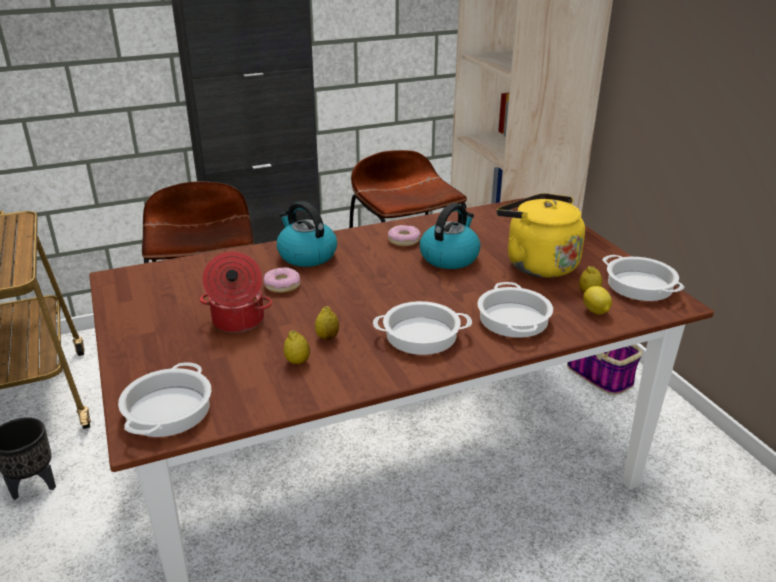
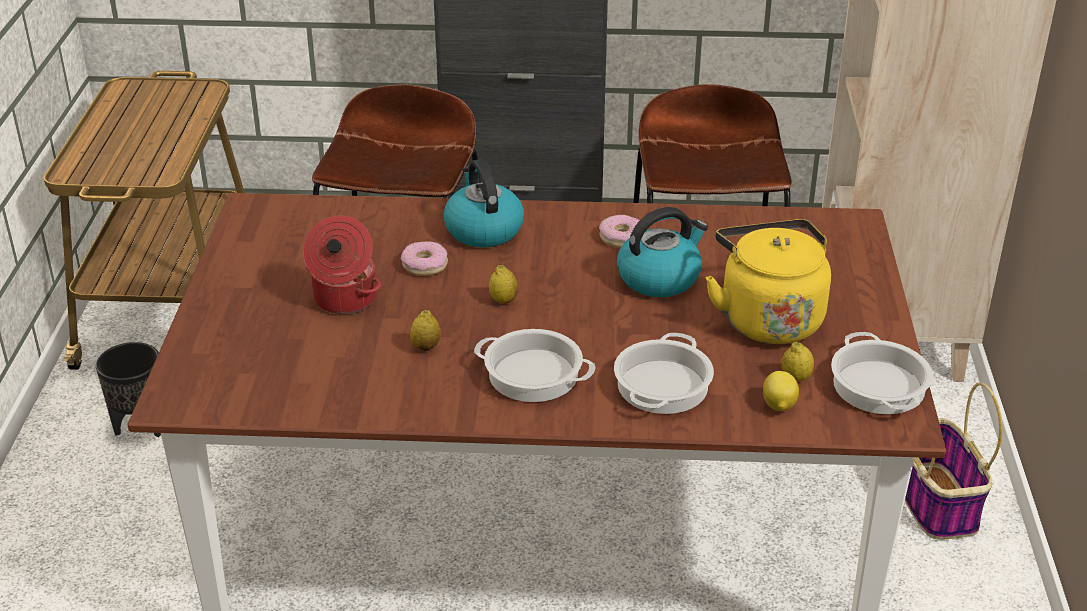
camera: 25 degrees right, 5 degrees up
(167, 409) = (210, 382): cooking pot -> none
(297, 361) = (372, 367): lemon -> lemon (503, 300)

